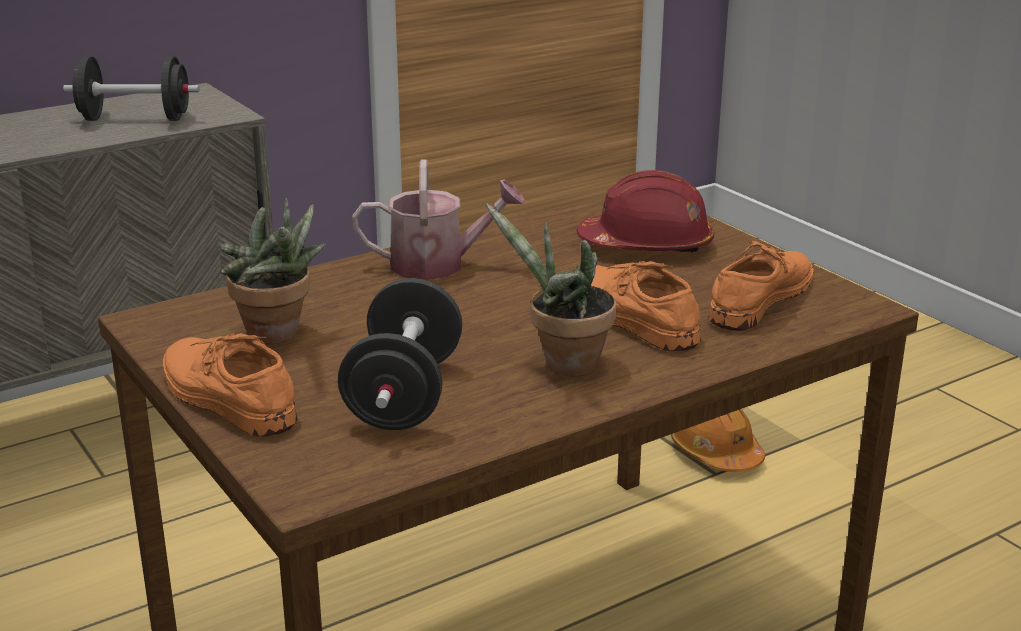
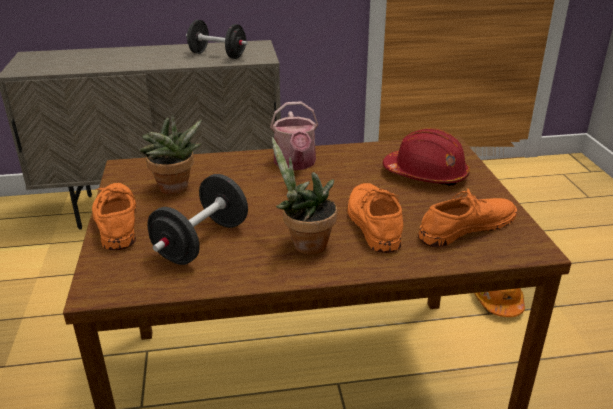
camera: 25 degrees right, 5 degrees up
(438, 264) = (295, 164): watering can -> watering can turned 60 degrees clockwise

